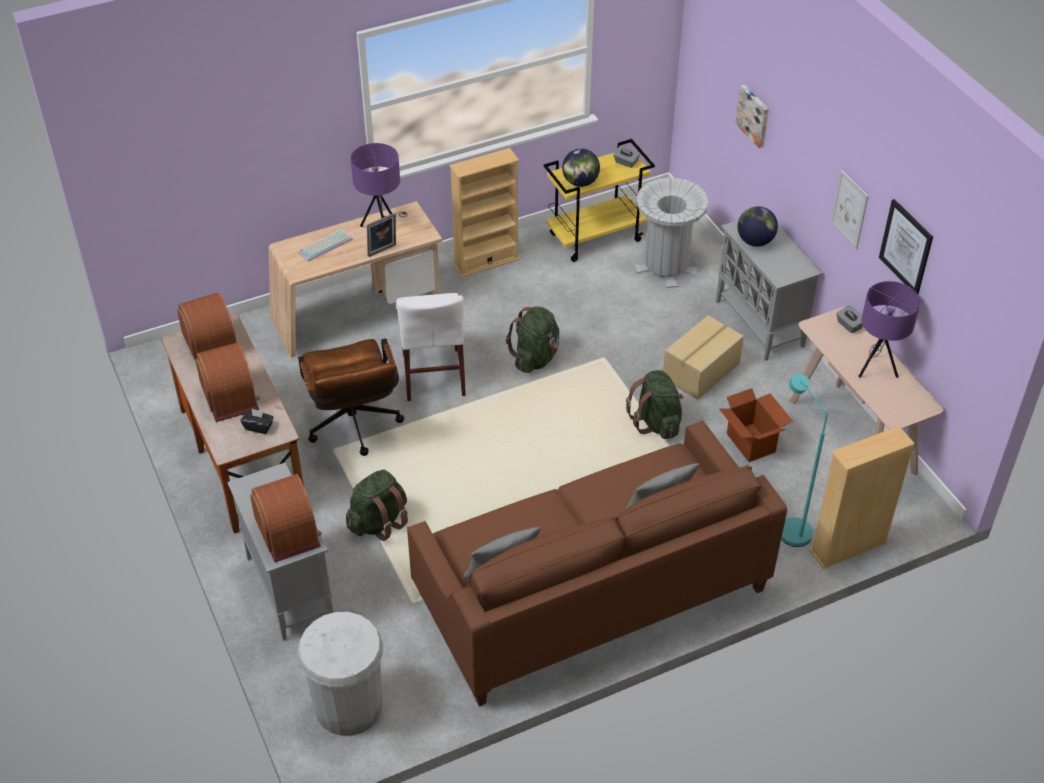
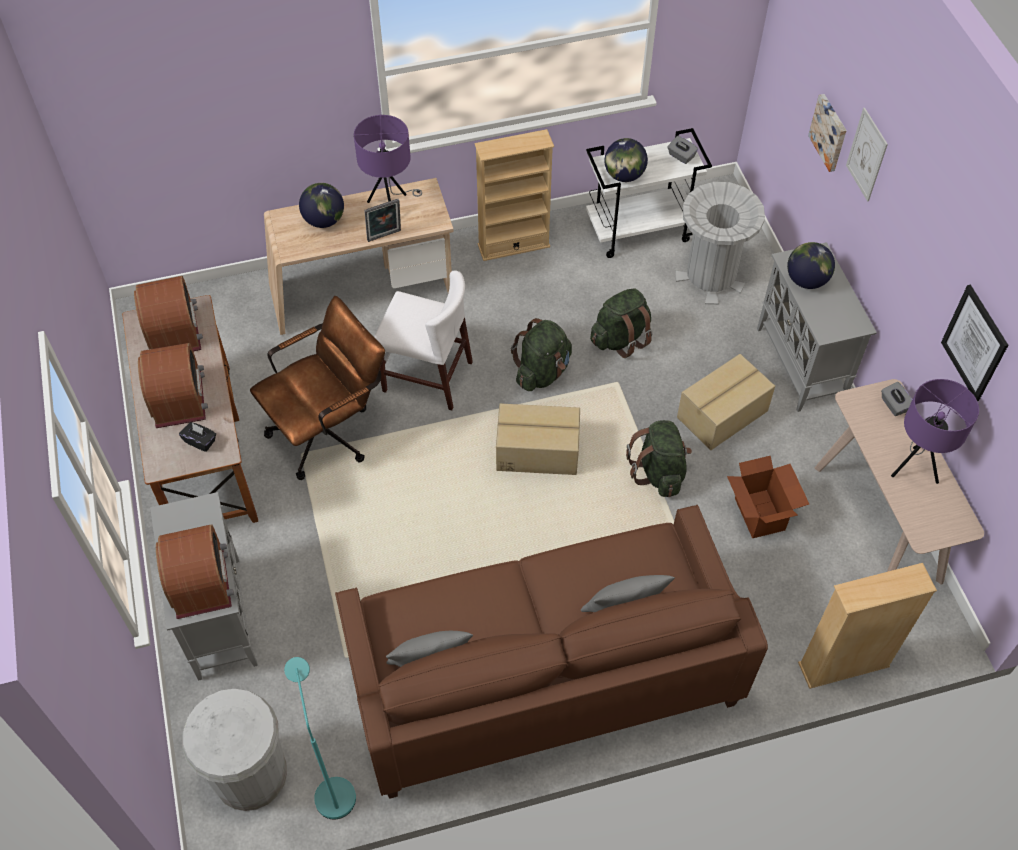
camera: 10 degrees right, 10 degrees up
(325, 245) = (324, 220): keyboard -> globe
(355, 428) = (329, 431): brown office chair -> brown office chair turned 120 degrees counterclockwise
(378, 522) = (330, 551): green backpack -> green backpack (620, 339)
(433, 374) = (427, 376): white chair -> white chair turned 75 degrees counterclockwise
(545, 419) = (537, 450): none -> cardboard box
(596, 237) = (640, 230): yellow cart -> white cart
(790, 527) = (782, 628): turquoise floor lamp -> turquoise floor lamp (333, 787)
(849, 209) = (917, 275): picture -> picture (866, 155)

